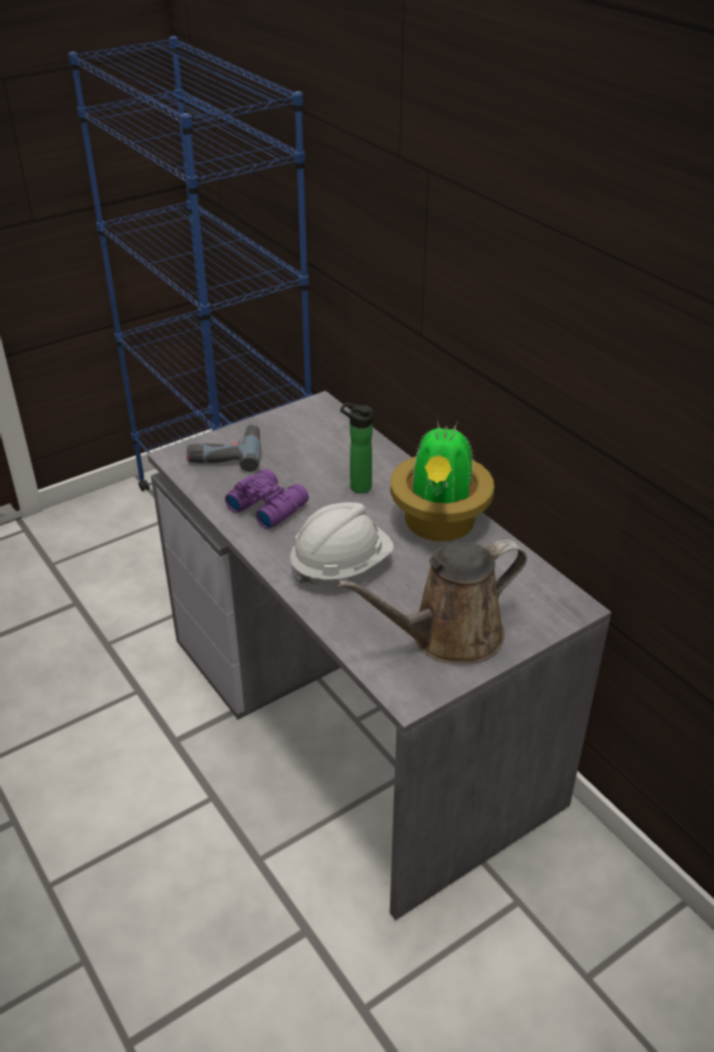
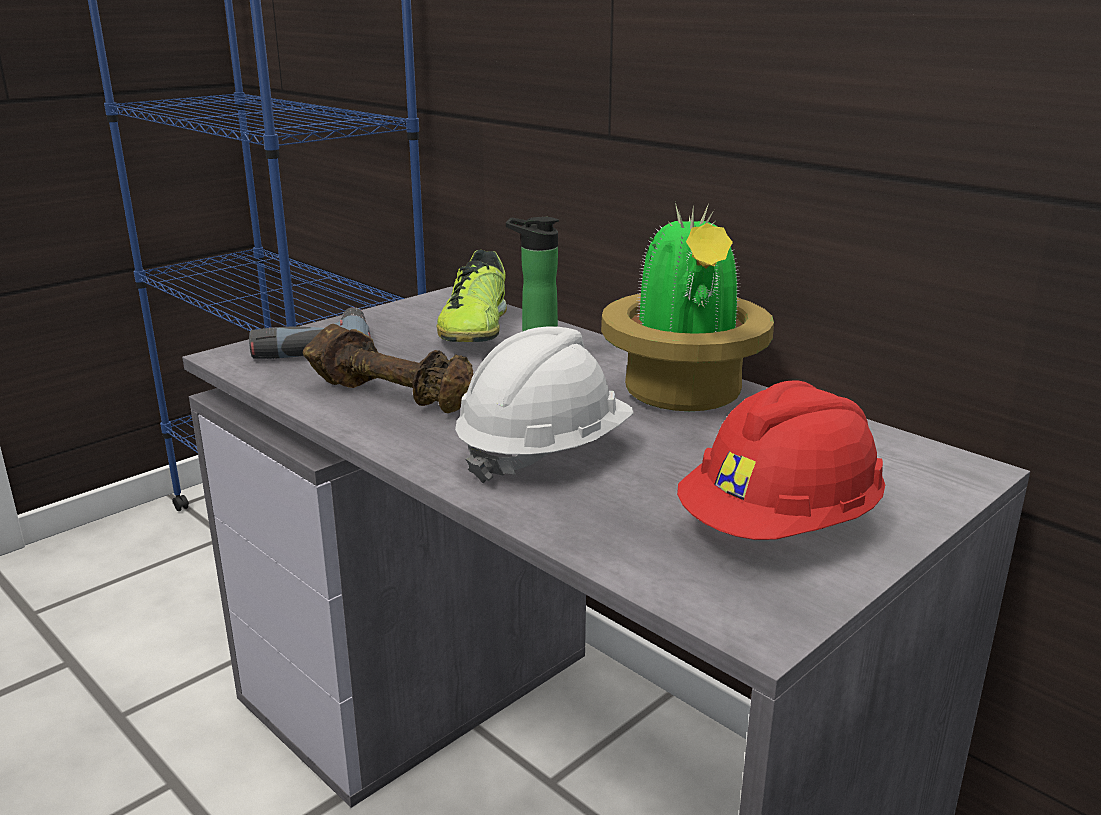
camera: 10 degrees left, 15 degrees down
(267, 506) = (394, 396): purple binoculars -> brown dumbbell
(329, 444) = (475, 330): none -> shoe
(448, 636) = (780, 526): brown watering can -> red hard hat

